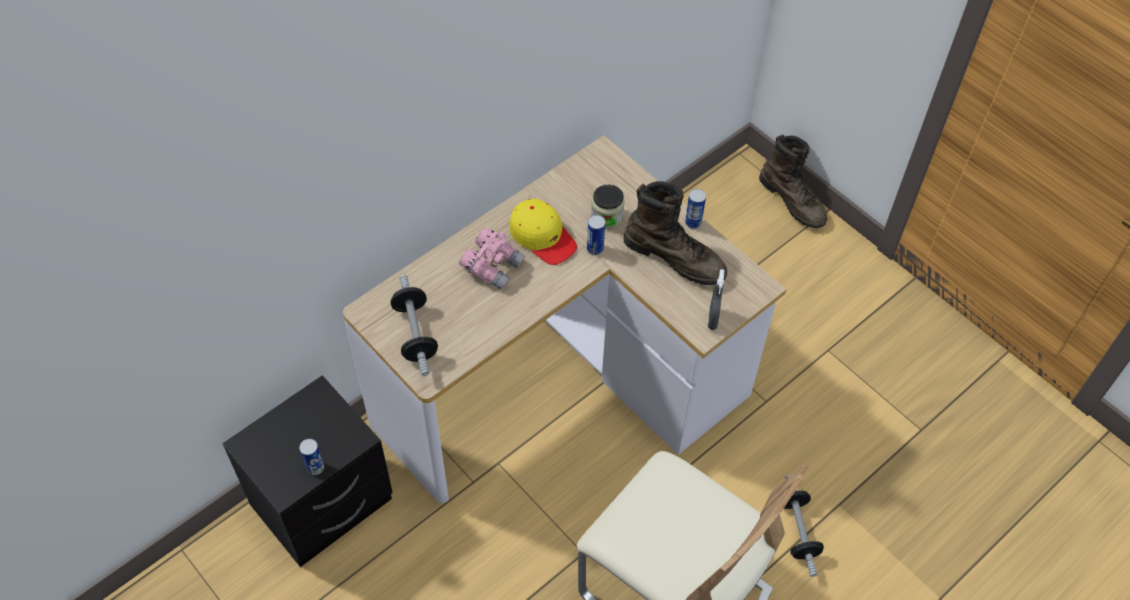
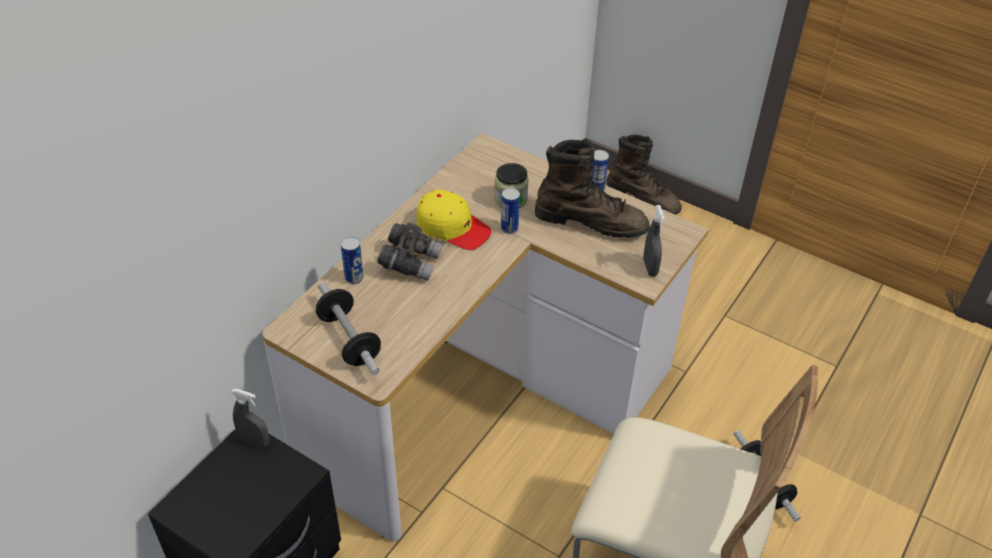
camera: 15 degrees left, 10 degrees down
(315, 468) = (263, 515): can -> can (354, 278)
(324, 398) = (254, 441): none -> grey spray bottle
(492, 266) = (410, 262): pink binoculars -> grey binoculars

